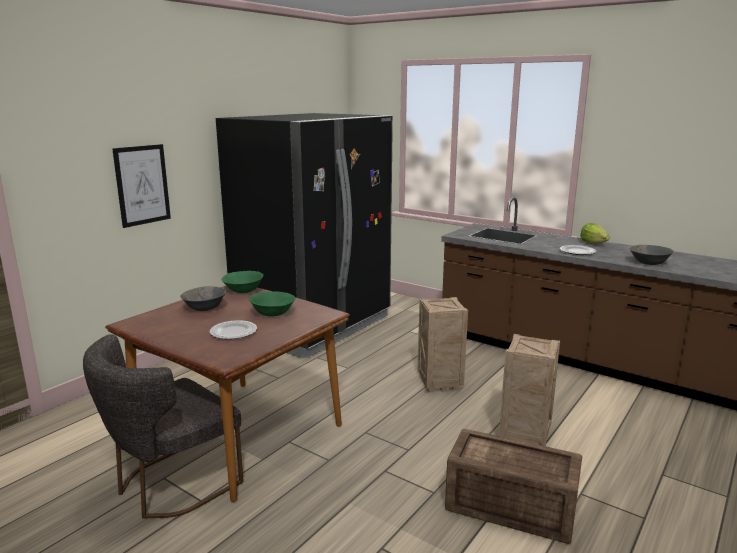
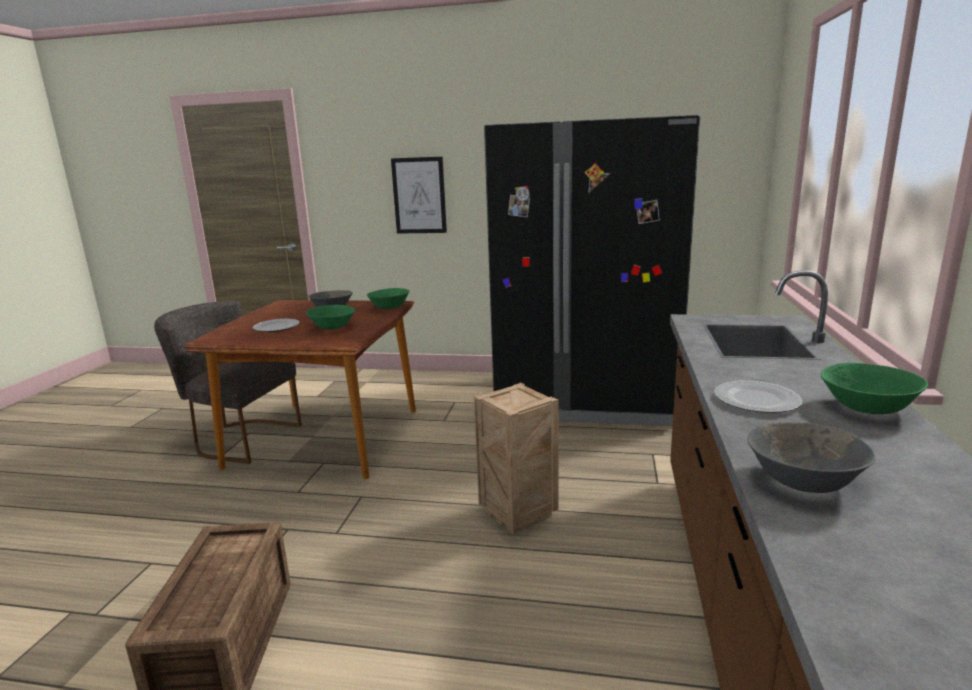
camera: 65 degrees right, 0 degrees up
(526, 436) = (415, 626): crate -> none
(593, 243) = (869, 407): lettuce -> green bowl

